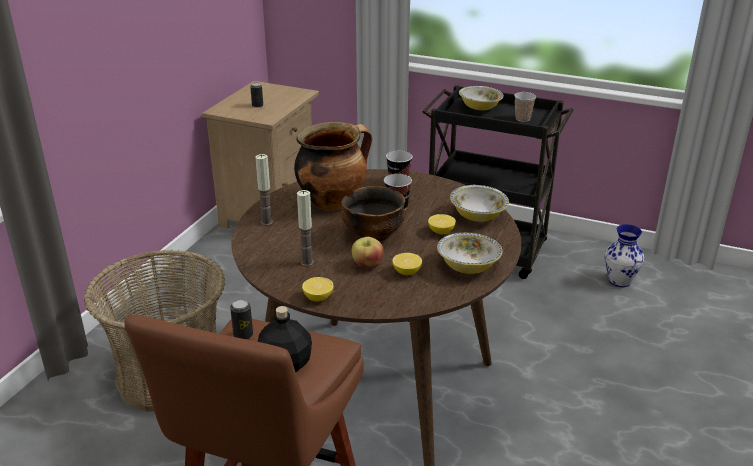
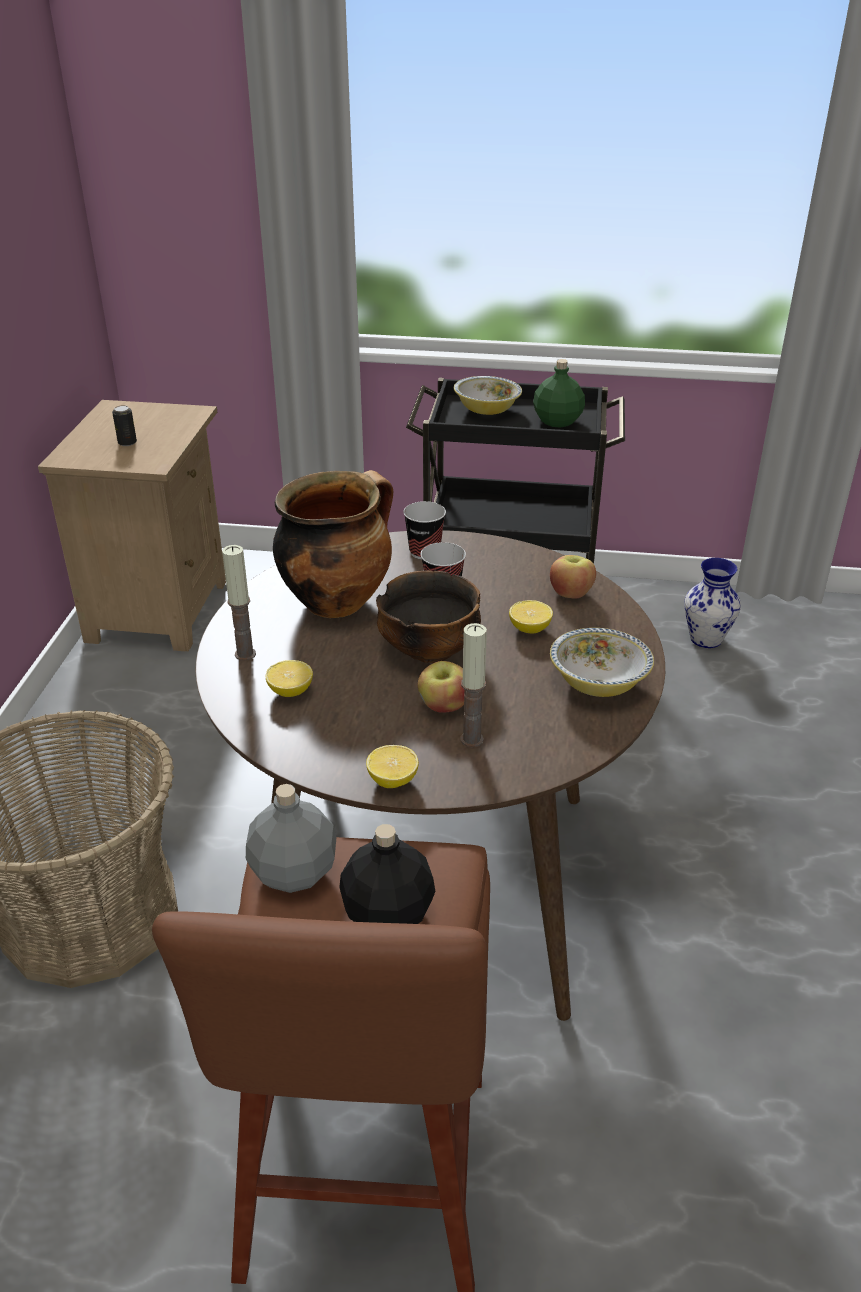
camera: 15 degrees left, 5 degrees up
(243, 335) = (292, 871): can -> grey bottle
(307, 262) = (345, 718): candle -> candle (471, 739)
(406, 272) = (511, 709): lemon -> lemon (290, 691)
(478, 216) = (571, 593): bowl -> apple
(522, 119) = (557, 422): cup -> green bottle

